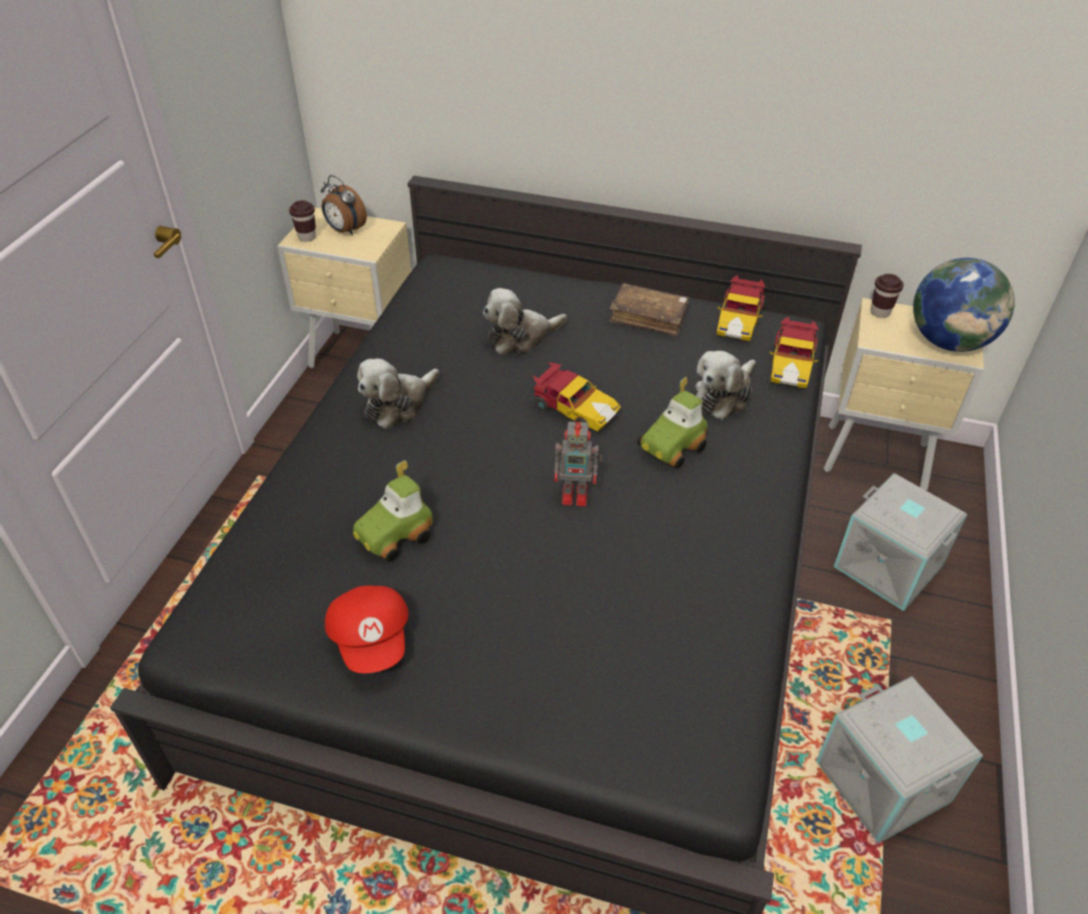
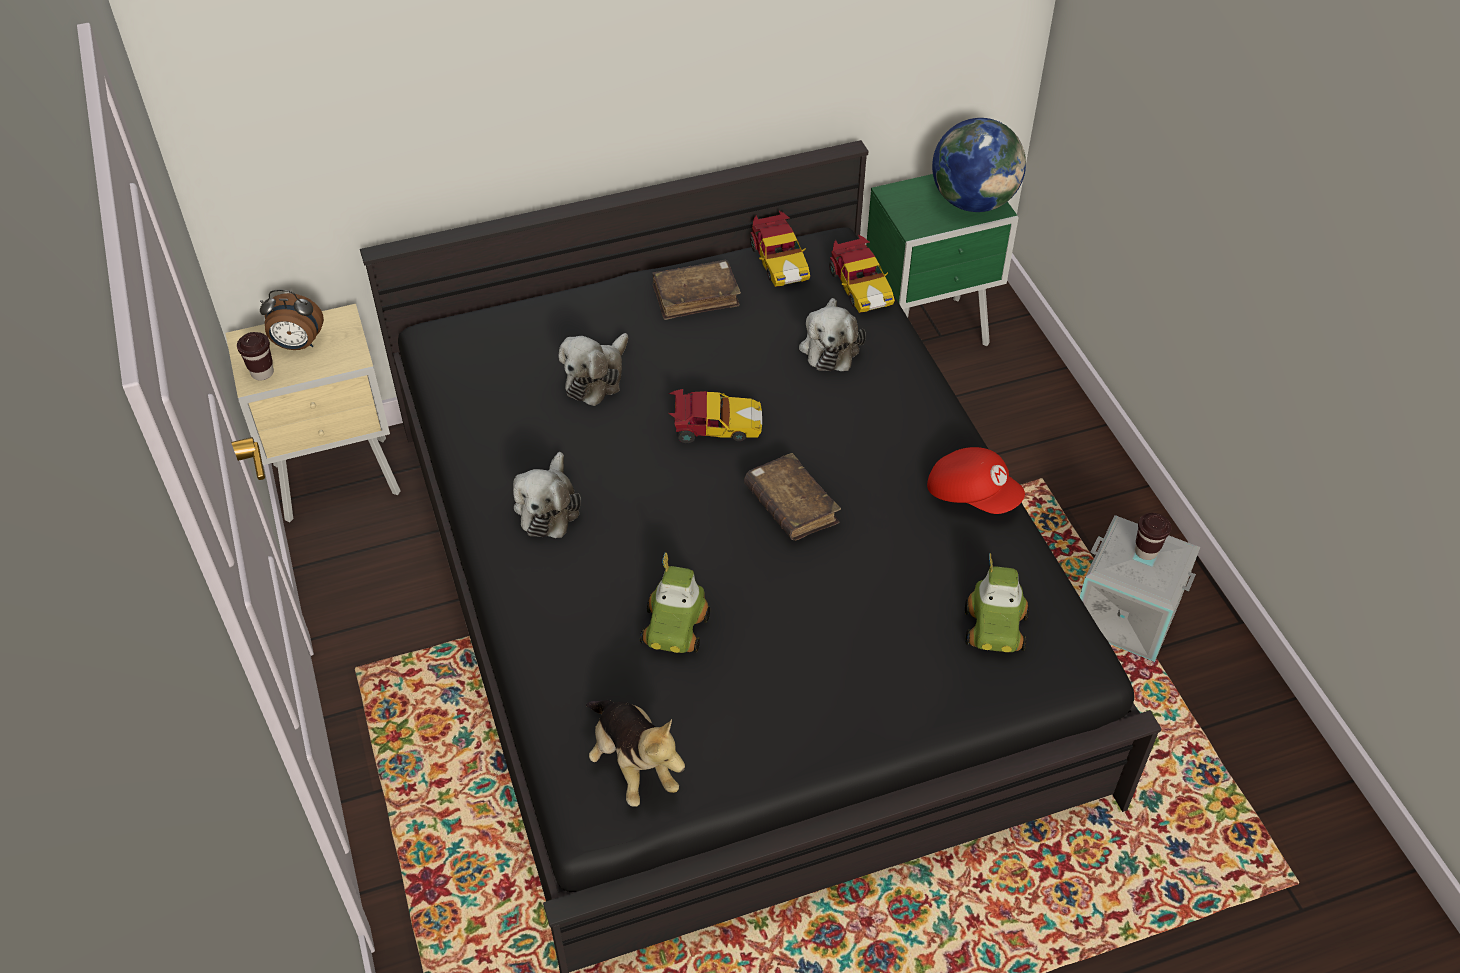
camera: 35 degrees left, 5 degrees up
(260, 617) = (632, 763): none -> plush toy
(372, 639) = (745, 722): red cap -> red cap (973, 494)
(576, 495) = (791, 506): toy robot -> brown book
(672, 447) = (829, 419): toy car -> toy car (996, 628)
(878, 460) = (929, 334): beige nightstand -> green nightstand
(880, 312) = (897, 197): brown cup -> brown cup (1146, 551)
(889, 565) = (1007, 430): grey storage box -> none

